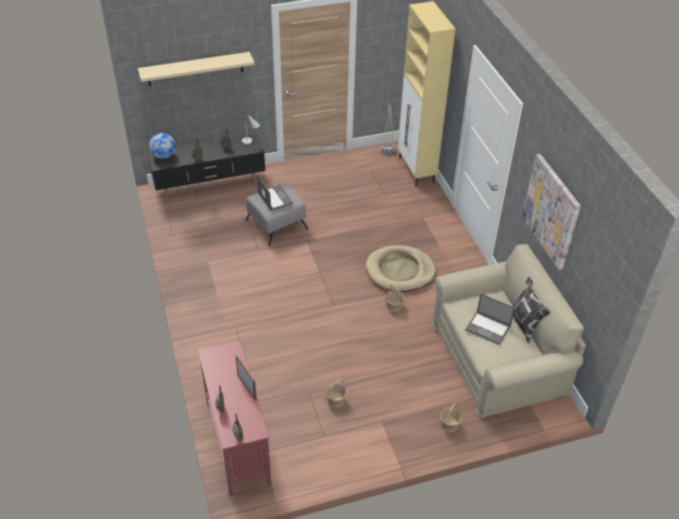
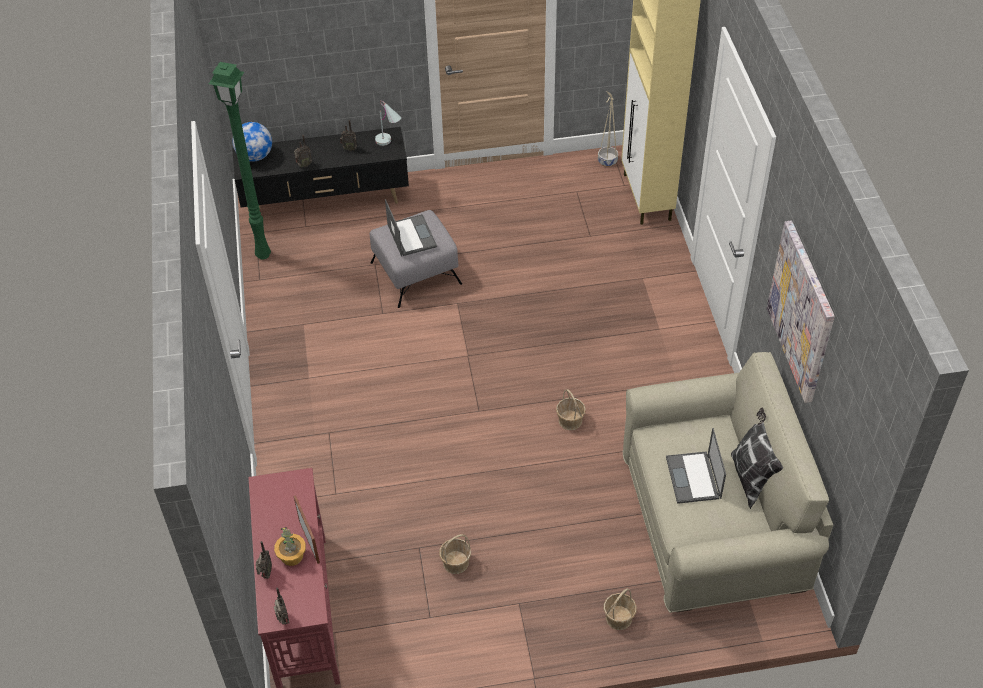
camera: 10 degrees right, 5 degrees up
(172, 220) = (262, 254): none -> green floor lamp
(195, 69) = (303, 30): beige shelf -> none
(236, 397) = (292, 556): none -> potted plant
(400, 271) = (590, 364): beige dog bed -> none
(488, 328) = (694, 478): laptop -> laptop turned 45 degrees clockwise

